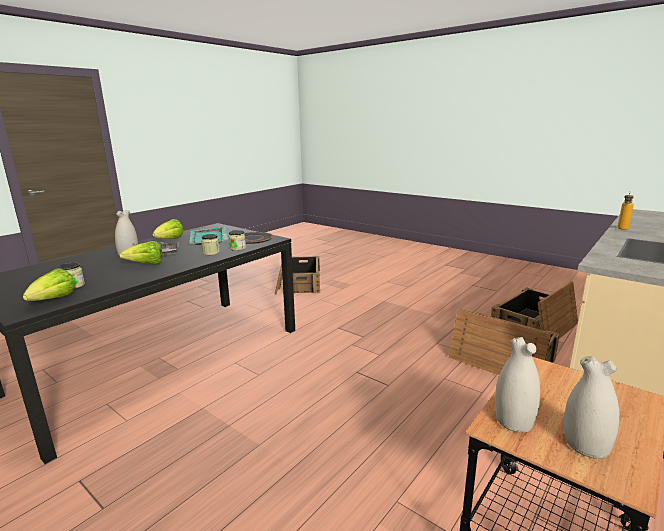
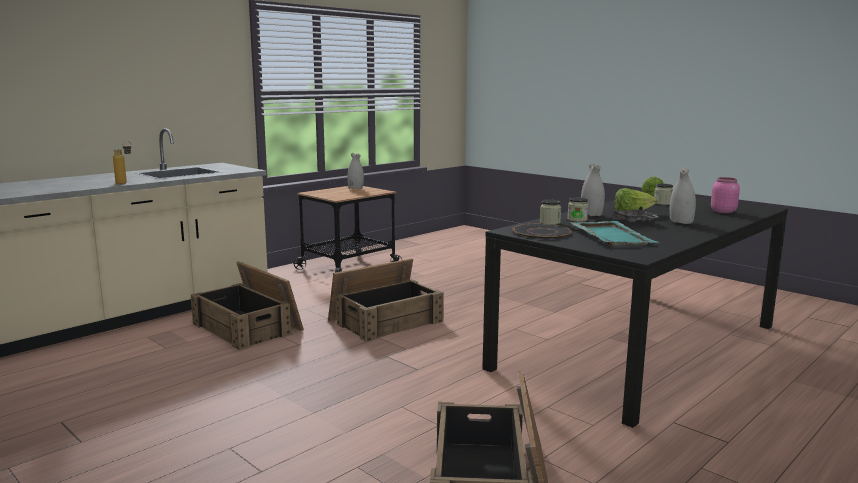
camera: 175 degrees left, 5 degrees down
(47, 272) = (723, 211): none -> pink jar
(170, 240) = (667, 236): lettuce -> none
(513, 420) = (374, 192): white vase -> white vase (591, 215)
(534, 327) = (144, 353): crate -> crate (385, 320)

